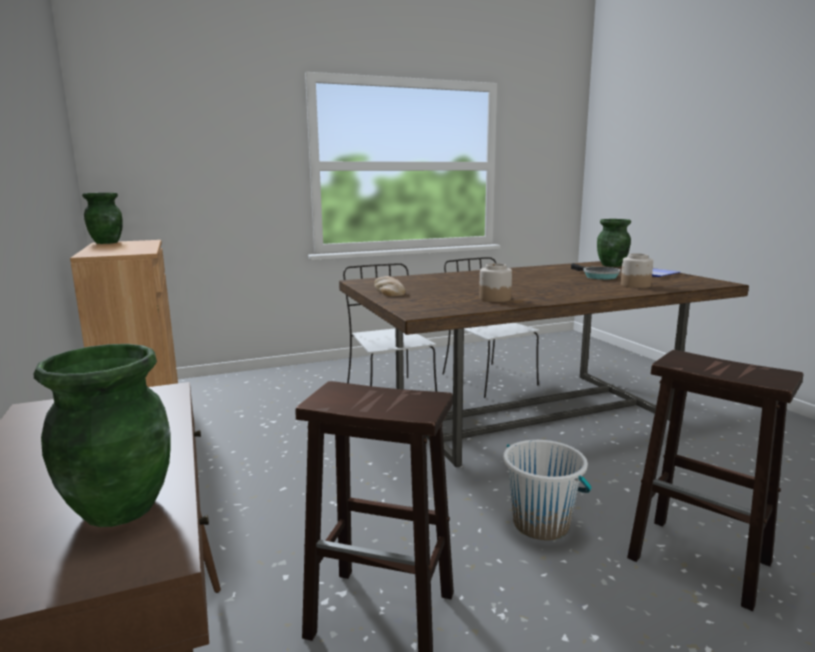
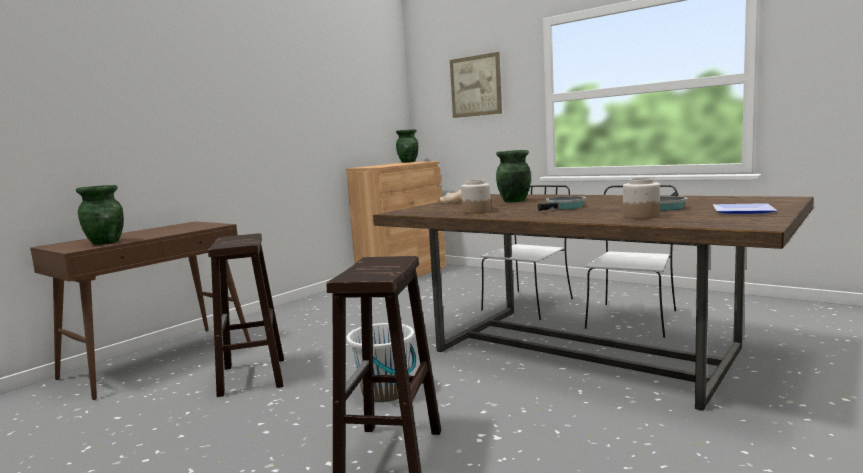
camera: 60 degrees right, 5 degrees down
(209, 139) = (475, 86): none -> picture
(536, 285) = (564, 207): none -> frying pan
(612, 265) = (766, 200): green vase -> green vase (514, 201)

